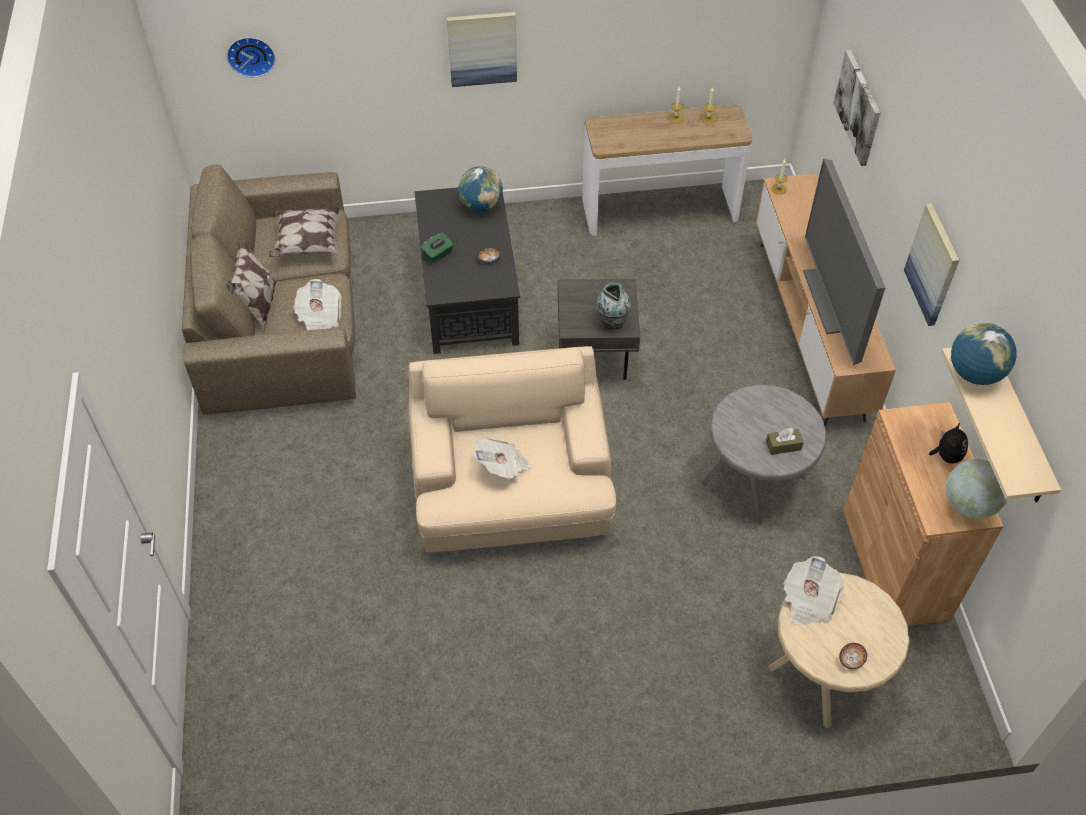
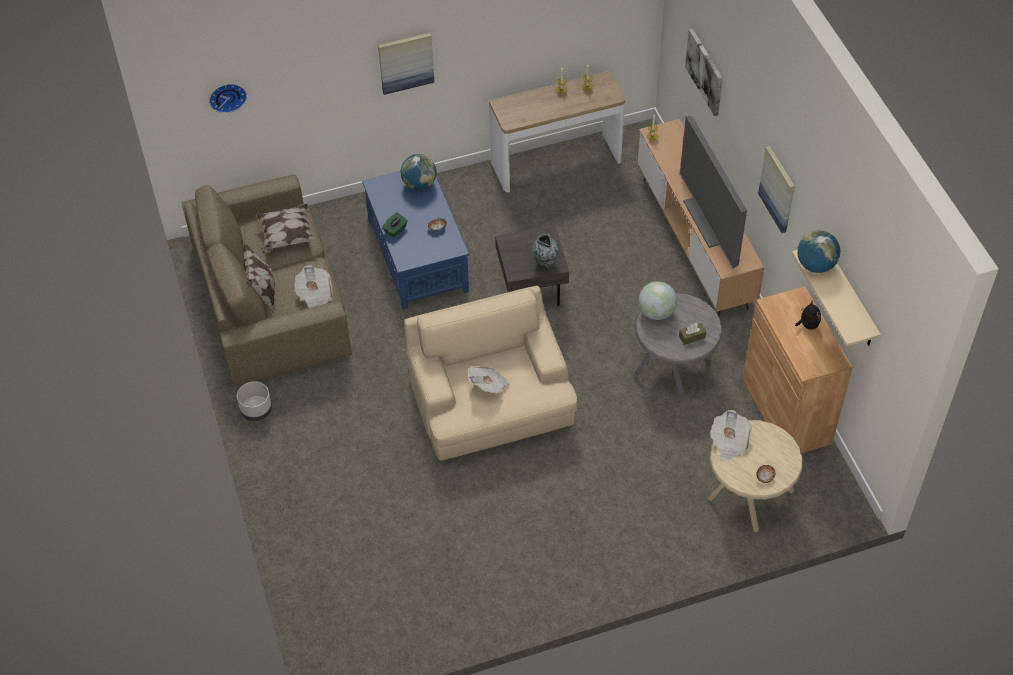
camera: 10 degrees left, 0 degrees up
(222, 449) = (256, 411): none -> grey planter
(469, 292) = (418, 254): black coffee table -> blue coffee table
(968, 505) = (827, 356): globe -> globe (656, 312)

